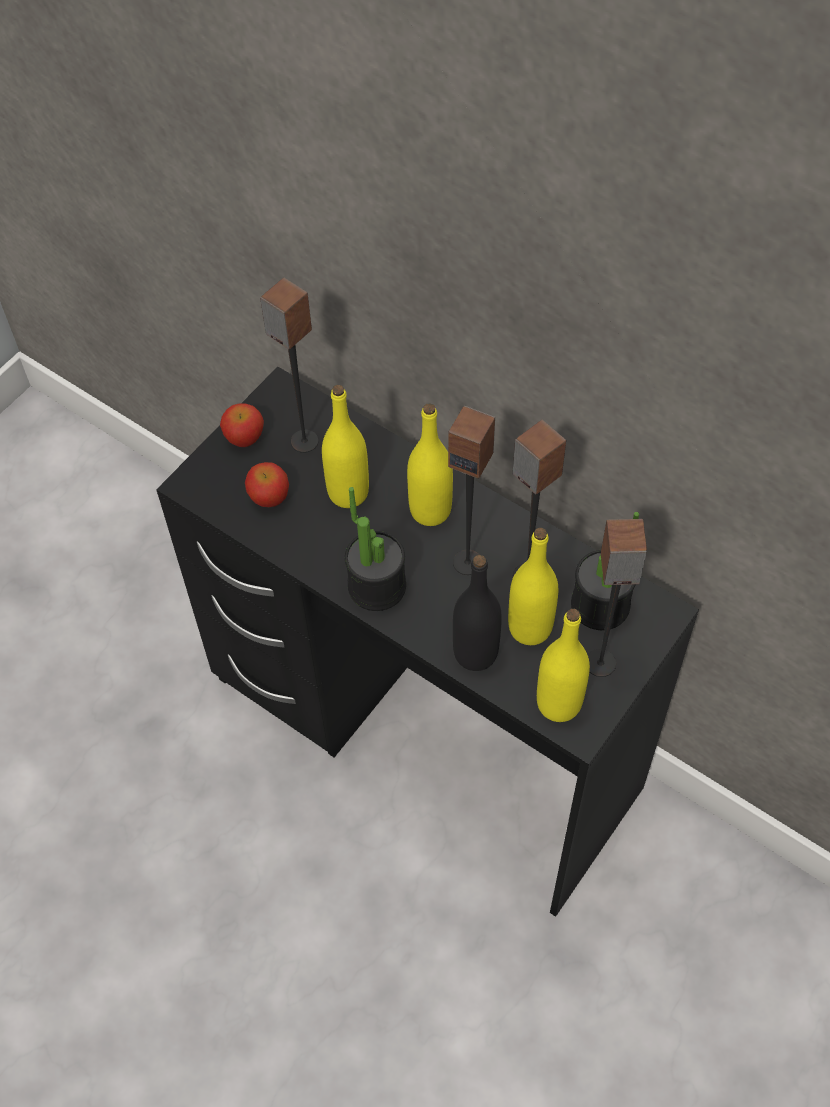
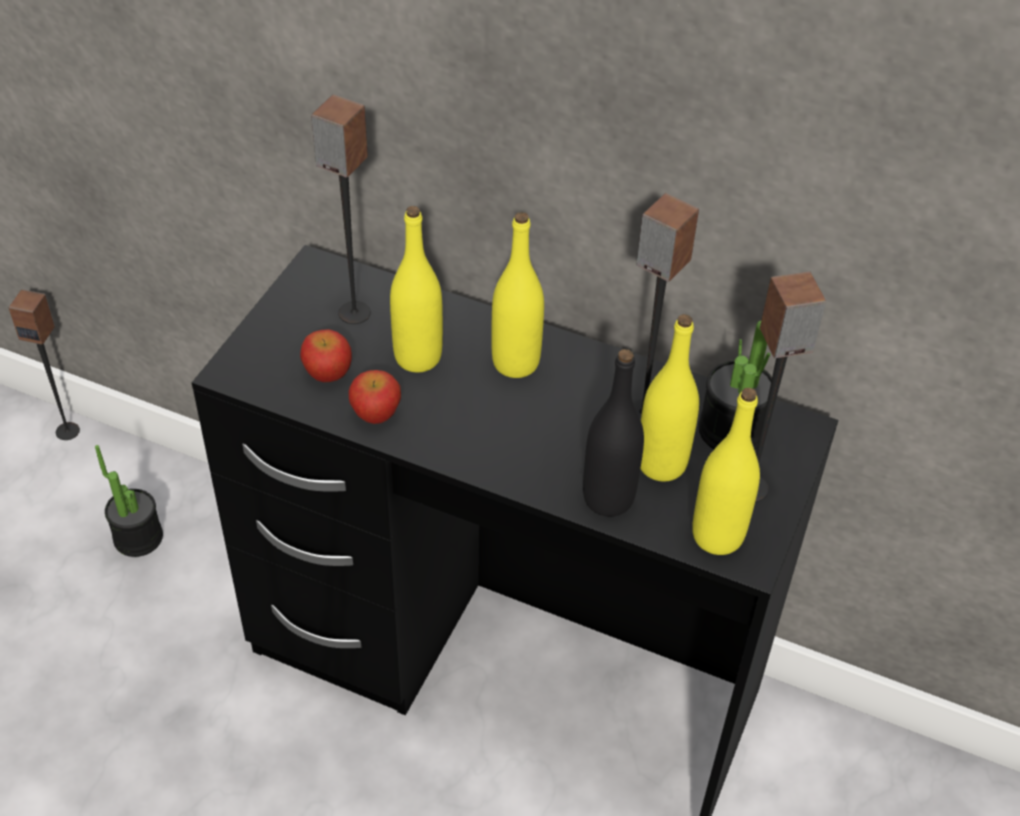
camera: 15 degrees left, 10 degrees down
(244, 438) = (284, 318): apple -> apple (376, 414)
(377, 586) = (476, 446): potted plant -> potted plant (138, 537)
(468, 562) = (572, 408): speaker -> speaker (68, 431)

